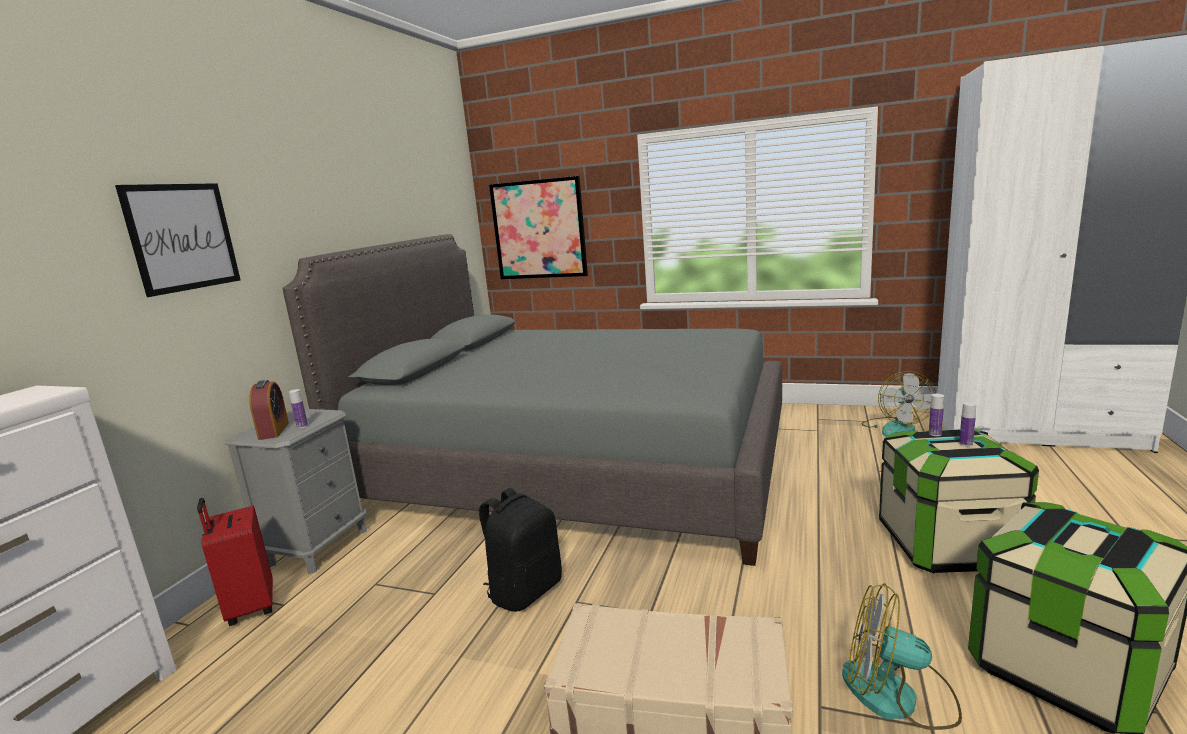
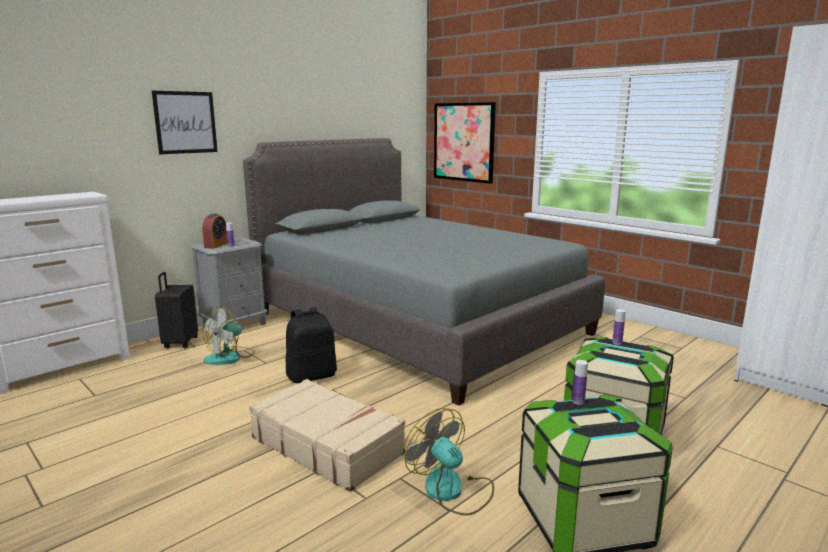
camera: 25 degrees right, 0 degrees up
(250, 608) = (179, 343): red suitcase -> black suitcase
(895, 427) = (699, 358): fan -> fan (230, 357)
(966, 444) = (630, 354): bottle -> bottle (578, 401)

